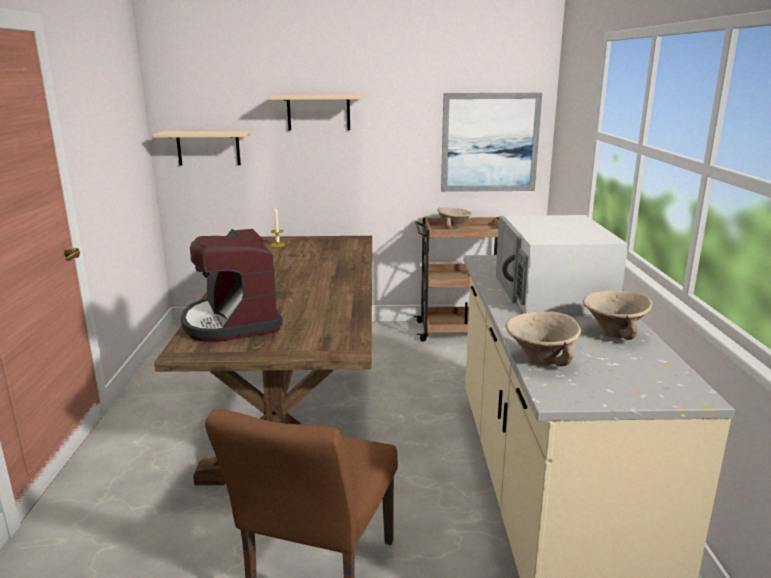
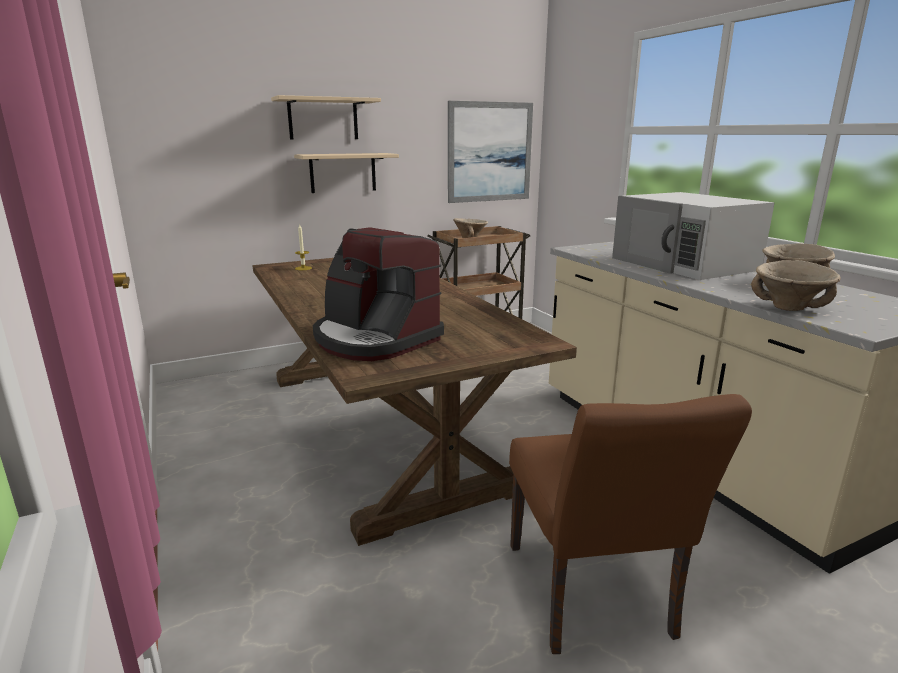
camera: 25 degrees left, 0 degrees up
(208, 148) = (192, 161): beige shelf -> beige shelf (343, 172)

